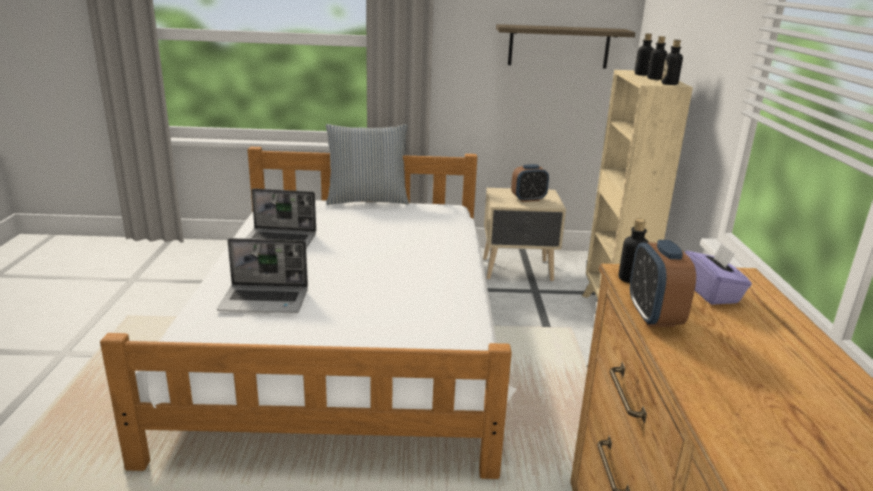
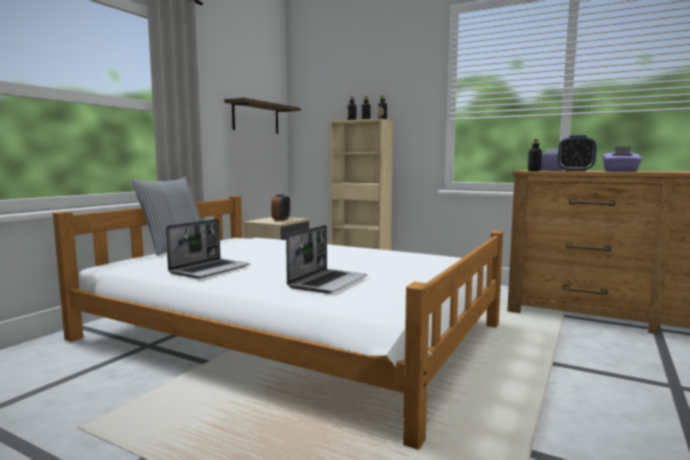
camera: 60 degrees left, 15 degrees down
(697, 364) = (620, 171): none -> purple tissue box

